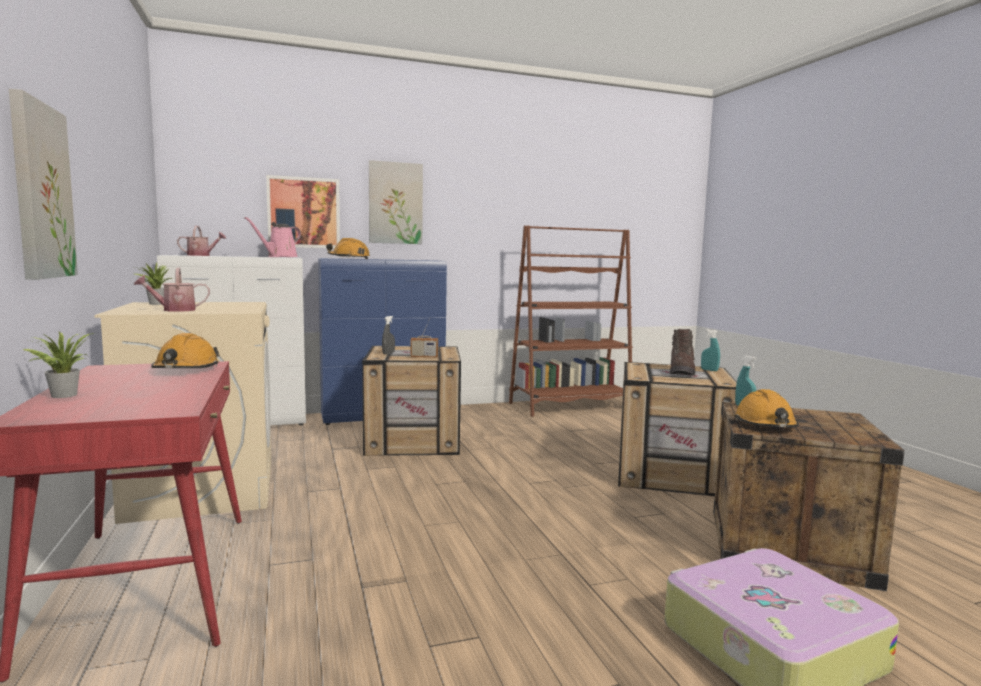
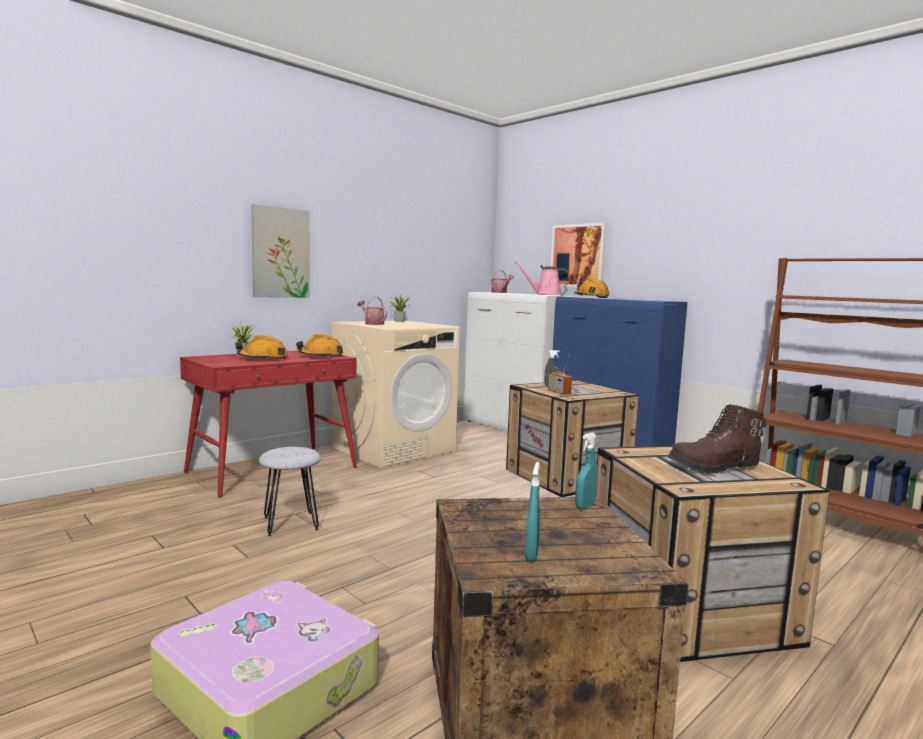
camera: 65 degrees right, 0 degrees up
(394, 594) = (290, 523): none -> grey stool
(395, 203) = (655, 241): picture -> none
(709, 370) = (774, 481): turquoise spray bottle -> turquoise spray bottle (531, 554)
(765, 425) = (496, 514): orange hard hat -> orange hard hat (262, 358)

